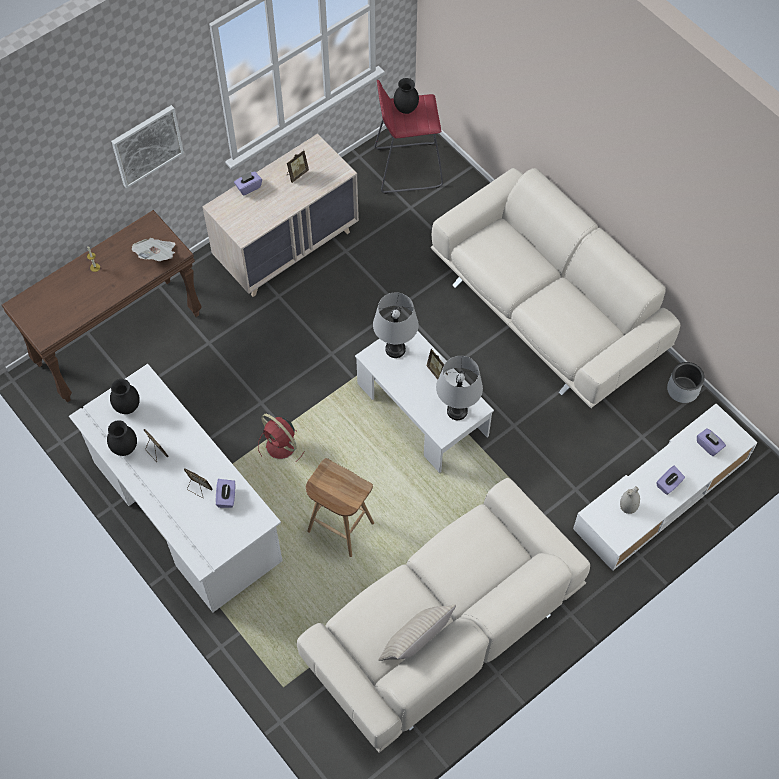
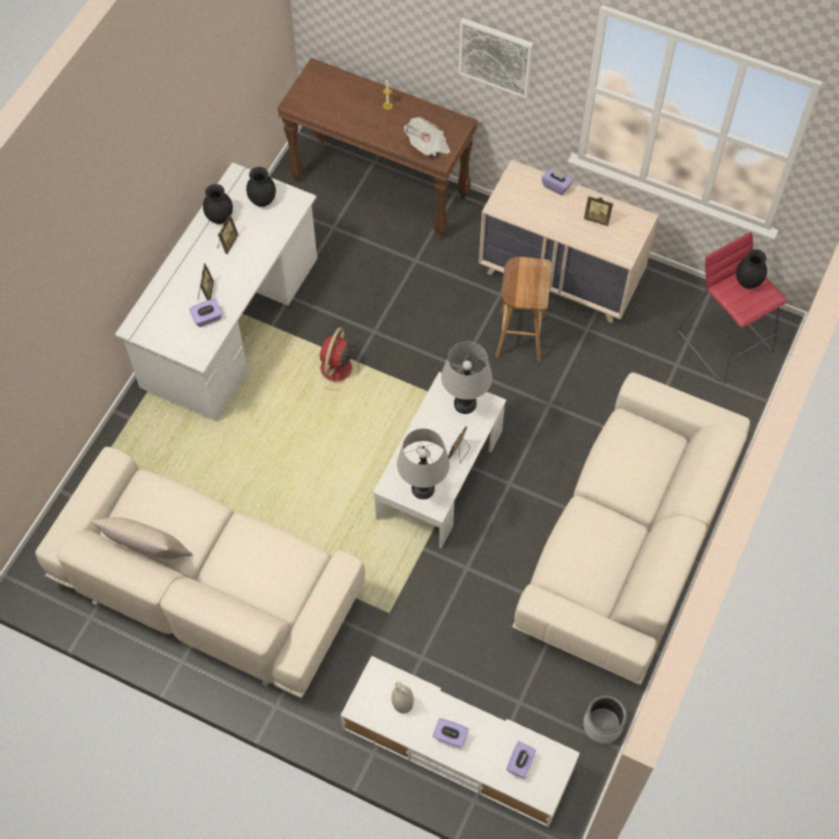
camera: 65 degrees right, 0 degrees up
(339, 527) = (274, 455): brown stool -> brown stool (519, 335)

